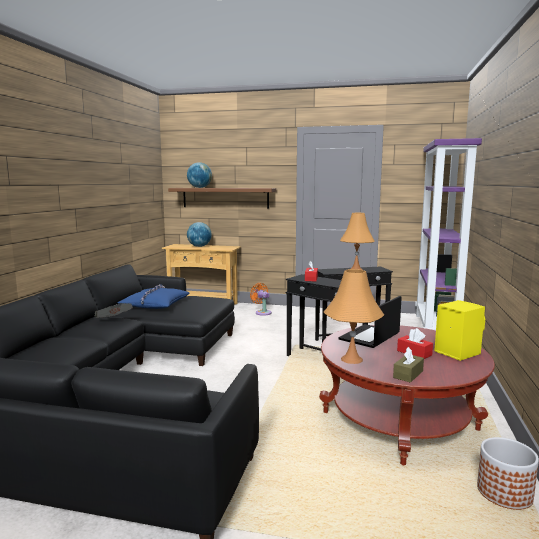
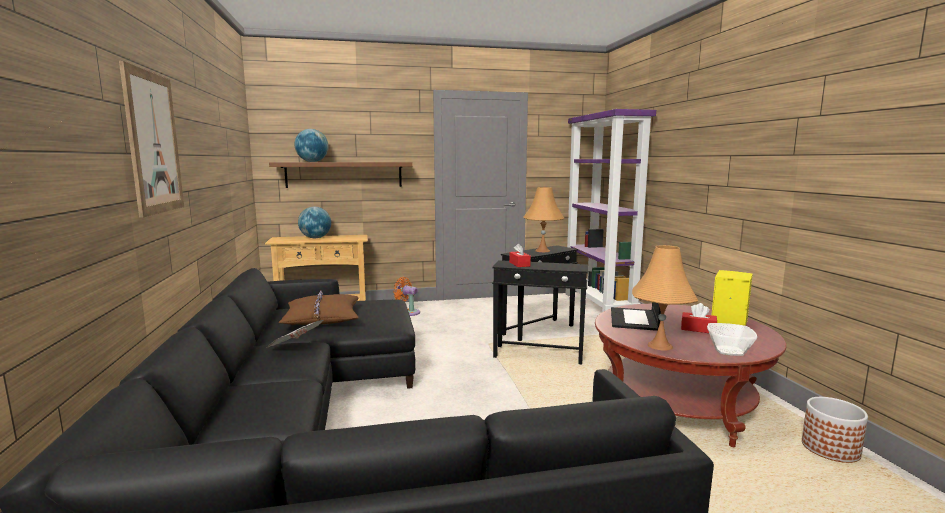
camera: 25 degrees left, 0 degrees up
(36, 178) = (153, 143): none -> picture
(155, 304) = (322, 318): blue pillow -> brown pillow
(408, 374) = (730, 351): brown tissue box -> bowl

